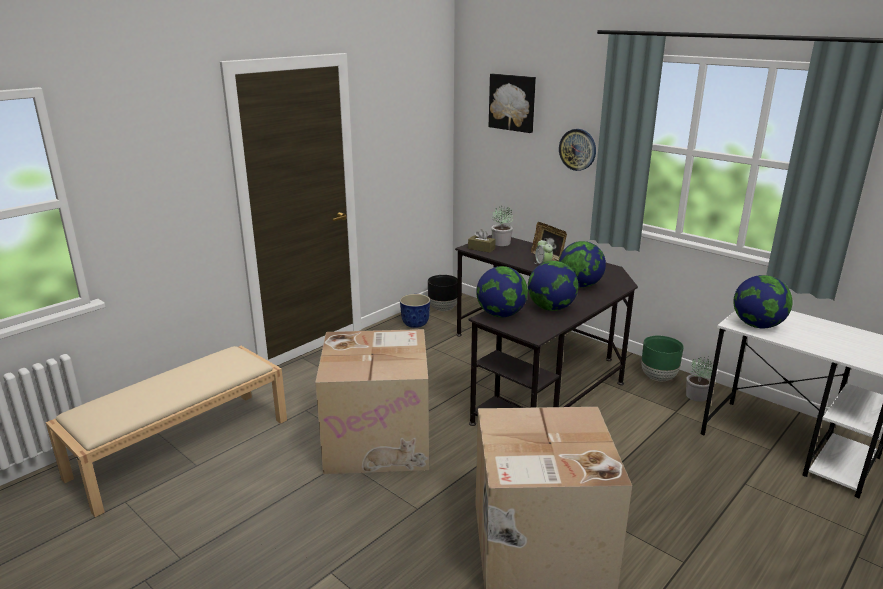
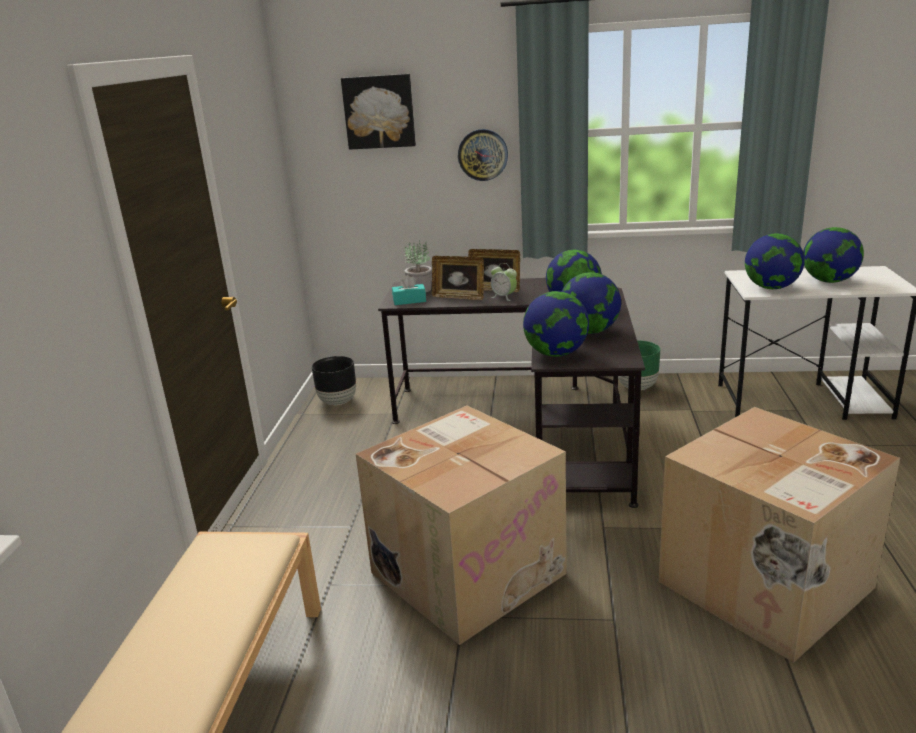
camera: 35 degrees left, 0 degrees up
(416, 324) = (329, 430): planter -> none
(481, 248) = (409, 301): brown tissue box -> turquoise tissue box
(515, 256) = (459, 297): none -> picture frame
(697, 396) = (688, 390): potted plant -> none
(825, 338) = (829, 281): none -> globe

